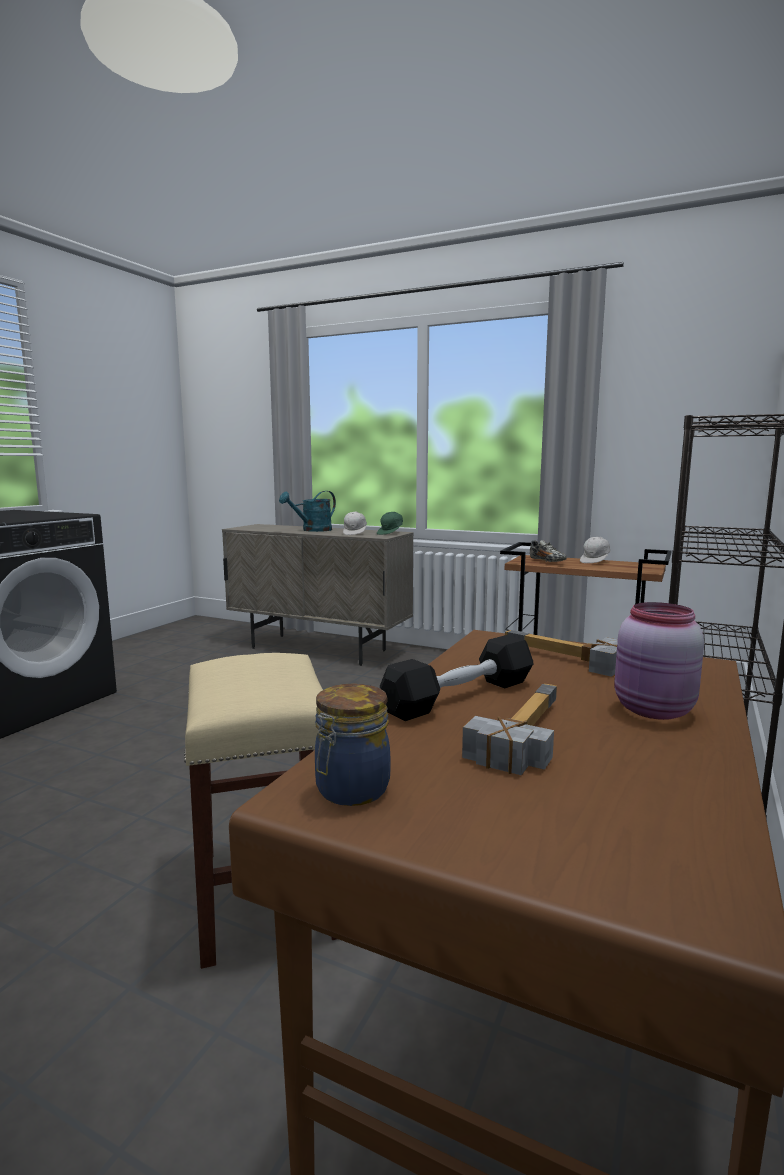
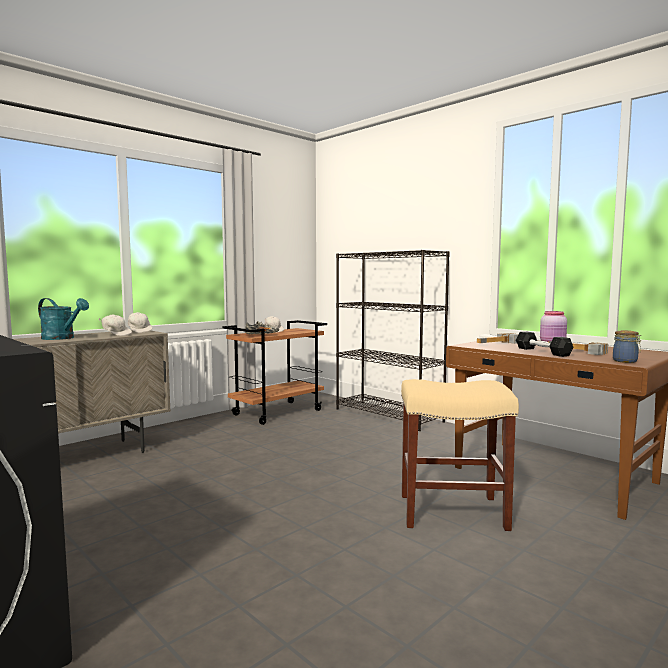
camera: 70 degrees left, 5 degrees down
(312, 530) = (62, 338): turquoise watering can -> turquoise watering can turned 45 degrees counterclockwise
(391, 533) = (139, 331): green cap -> white cap

